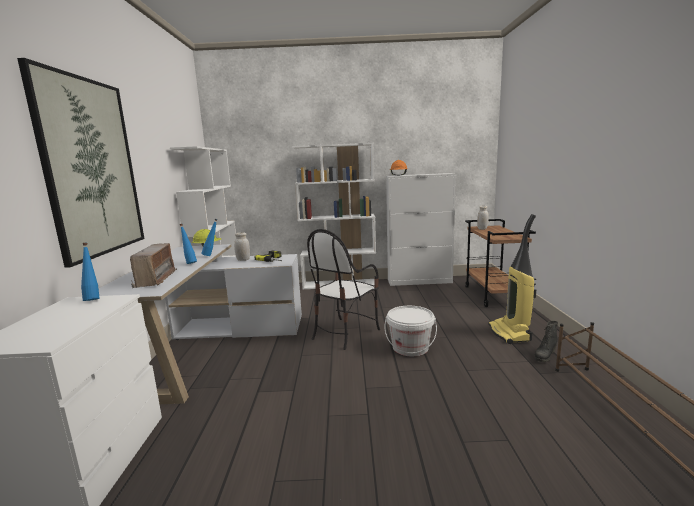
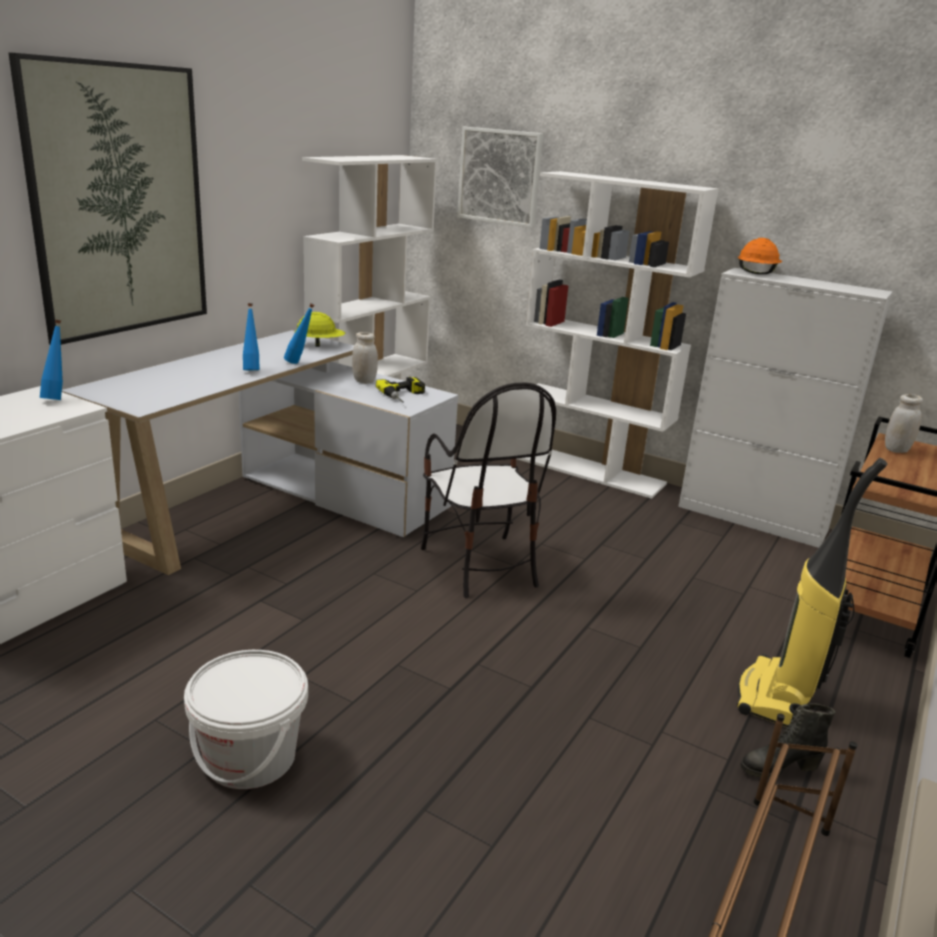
camera: 30 degrees right, 10 degrees up
(156, 279) = (175, 385): radio -> none
(262, 154) = (500, 176): none -> picture
(345, 333) = (480, 565): chair -> chair turned 90 degrees counterclockwise
(410, 347) = (549, 636): white bucket -> white bucket (250, 757)

